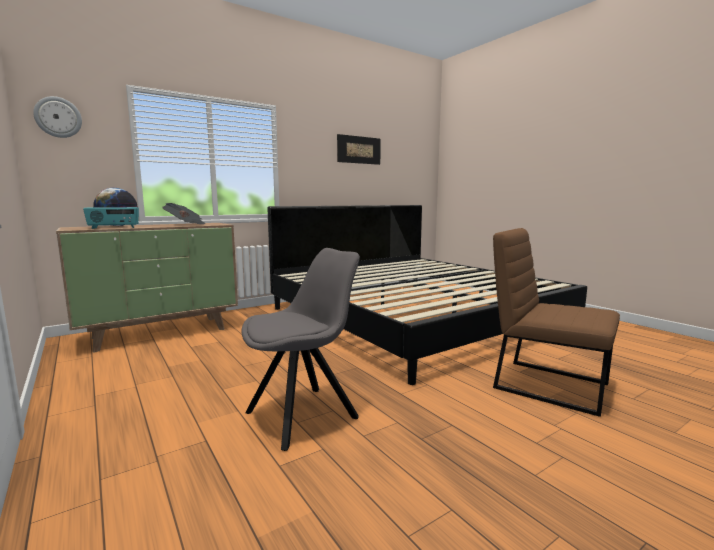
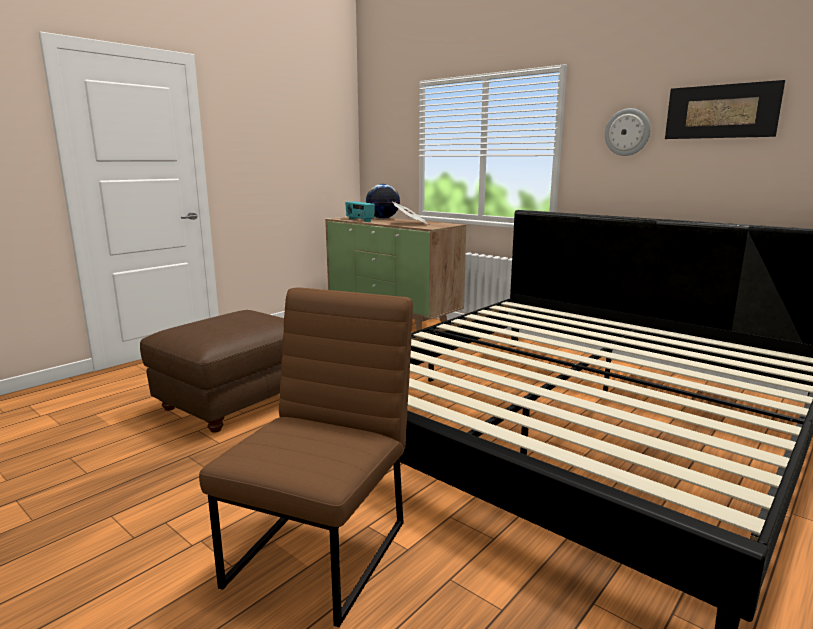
camera: 75 degrees right, 5 degrees up
(58, 117) = (379, 122): wall clock -> wall clock (627, 132)
(303, 415) = (235, 403): grey chair -> brown ottoman

